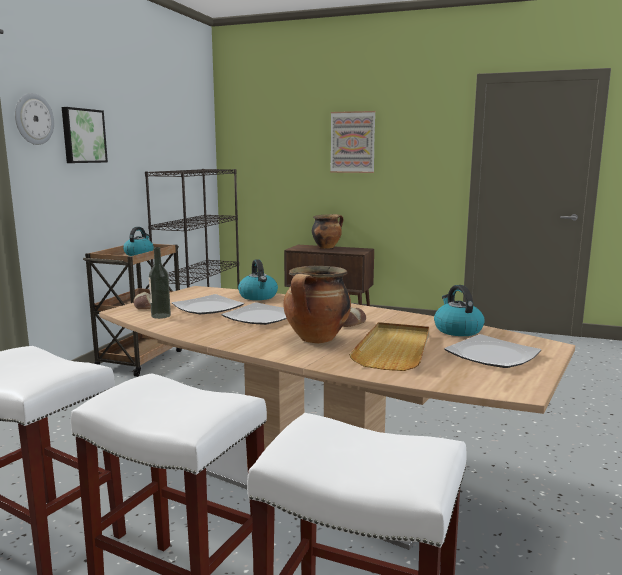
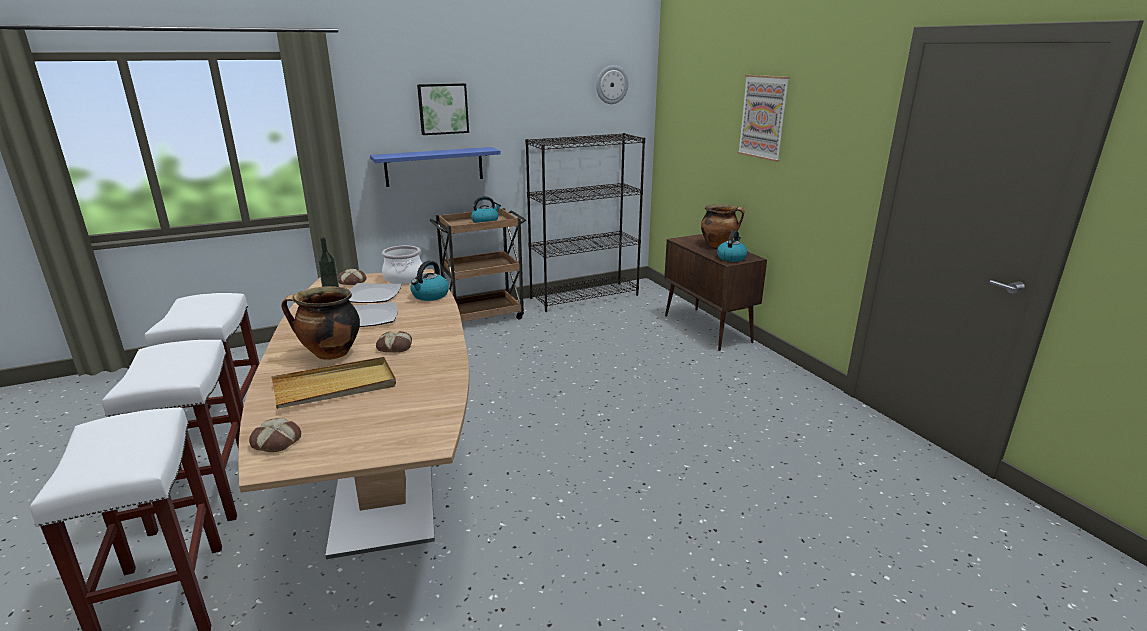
camera: 45 degrees right, 10 degrees up
(33, 119) = (384, 98): wall clock -> wall clock (611, 84)
(78, 199) = (434, 166): none -> blue shelf
(193, 294) = (403, 278): none -> cooking pot
(457, 330) = (429, 391): kettle -> kettle (731, 258)
(475, 382) = (275, 442): none -> bread
(493, 355) = (363, 428): plate -> none

